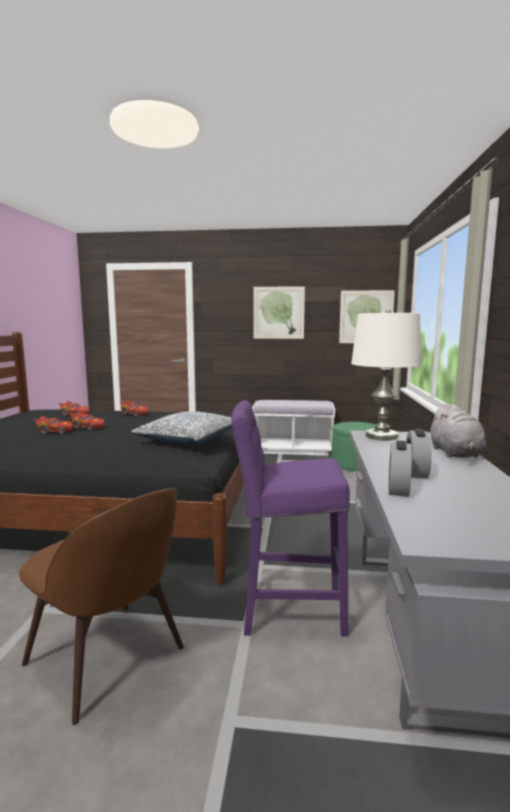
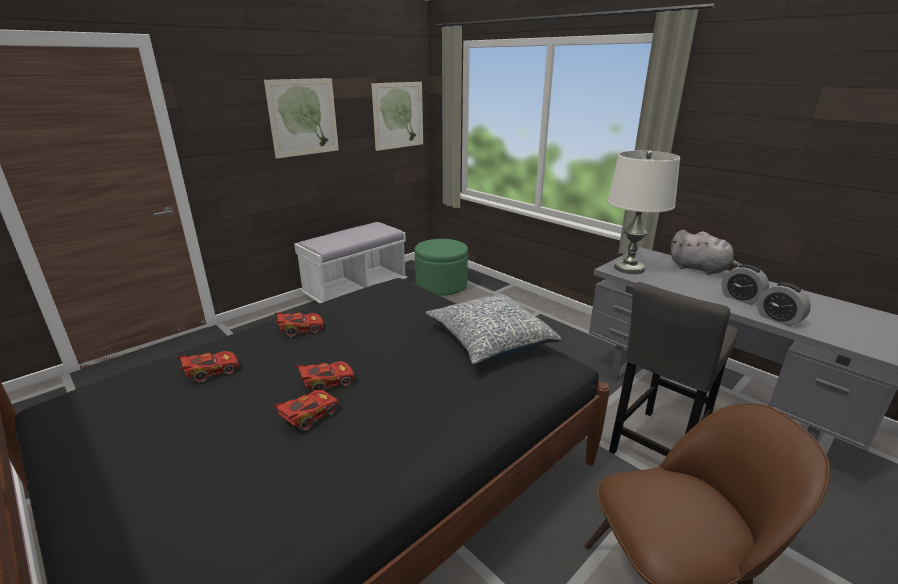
camera: 50 degrees left, 15 degrees up
(287, 611) = (656, 448): purple stool -> grey stool

